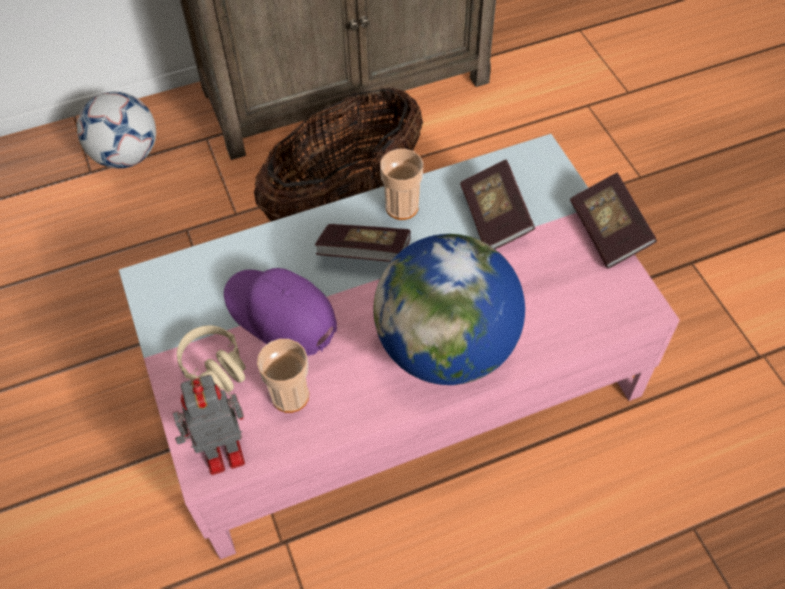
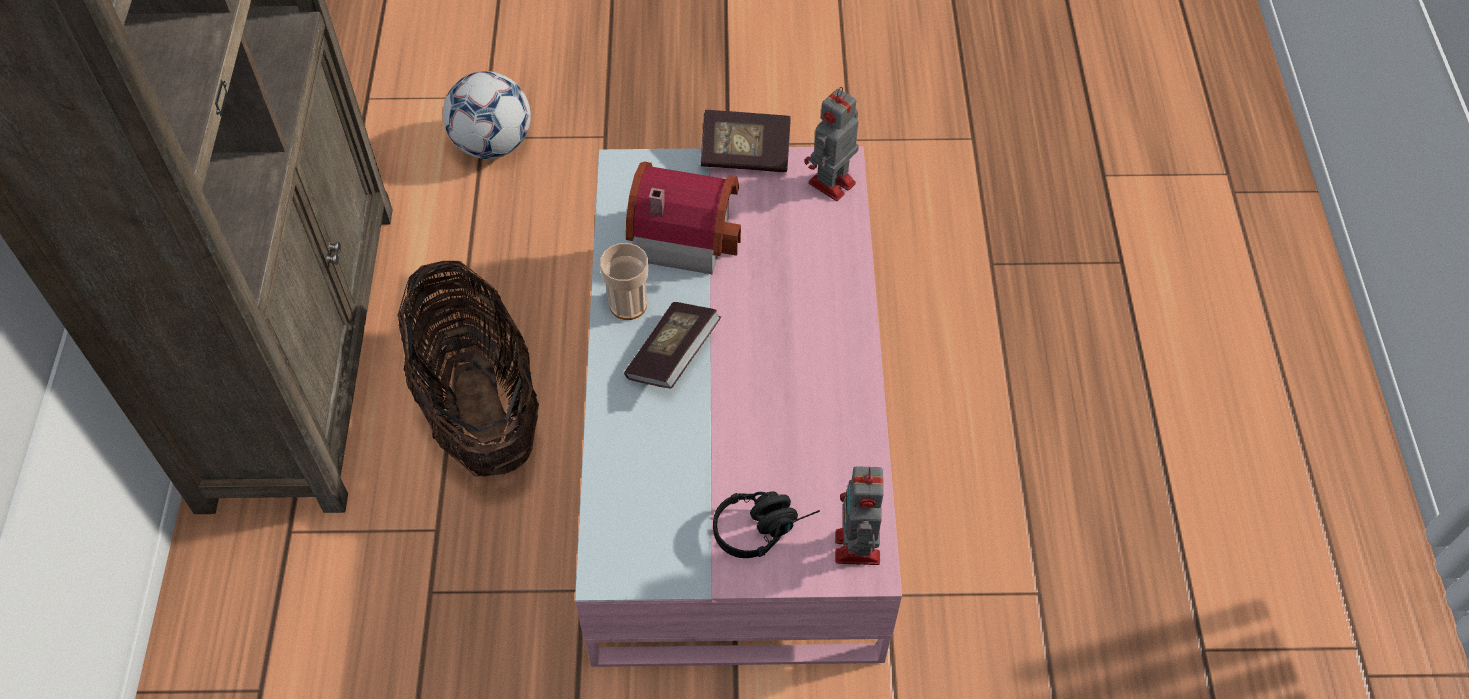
camera: 70 degrees left, 0 degrees up
(126, 156) = (260, 637): football -> football (493, 144)
(221, 373) = (764, 526): beige headphones -> black headphones
(280, 314) = (715, 453): purple cap -> none
(290, 395) = (817, 471): cup -> none
(446, 347) = (817, 325): globe -> none
(494, 217) = (683, 233): book -> toy house
(614, 307) = (830, 184): none -> toy robot

